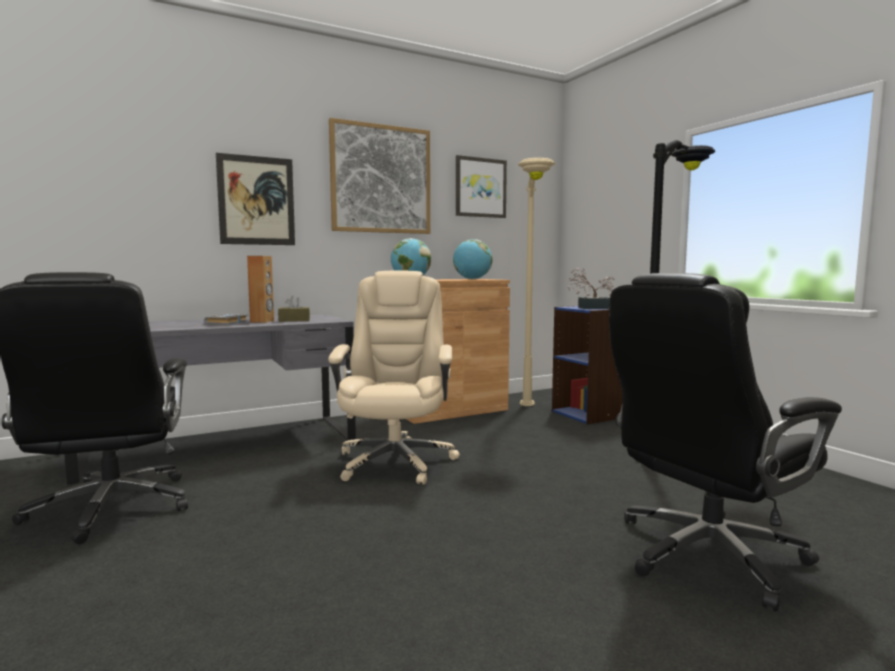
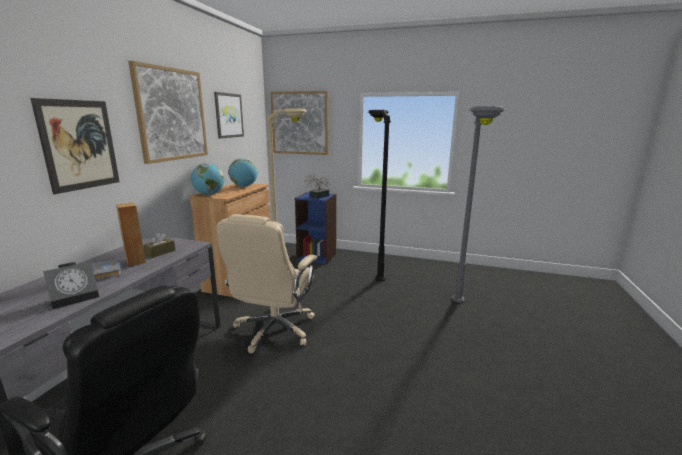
camera: 45 degrees left, 10 degrees up
(172, 327) = (76, 297): none -> alarm clock
(396, 461) = (274, 330): beige office chair -> beige office chair turned 120 degrees counterclockwise
(600, 198) = (300, 123): none -> picture
(705, 555) = (459, 319): black office chair -> grey floor lamp

